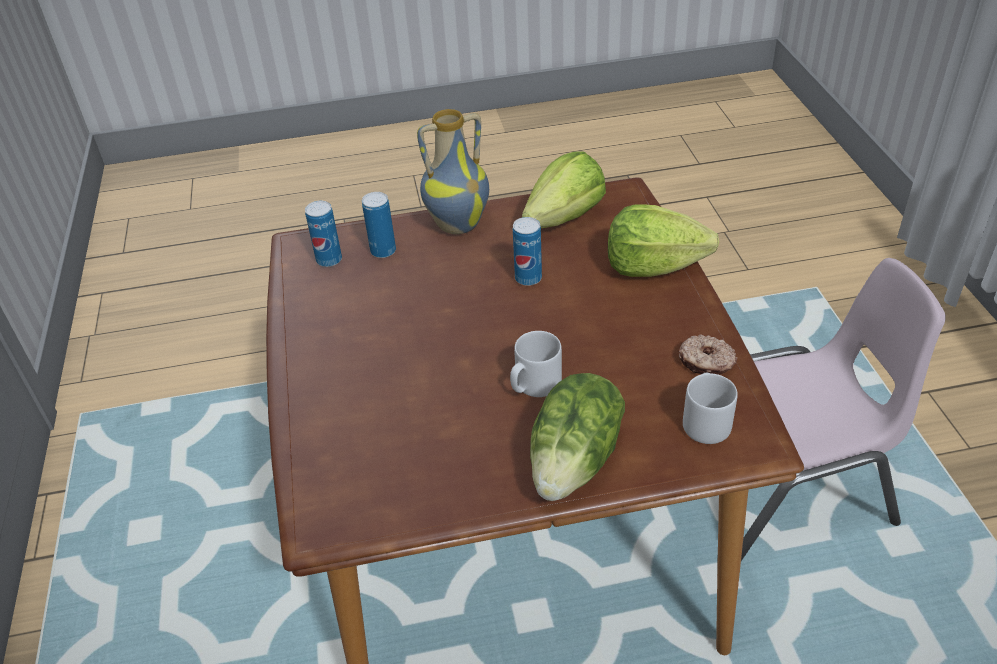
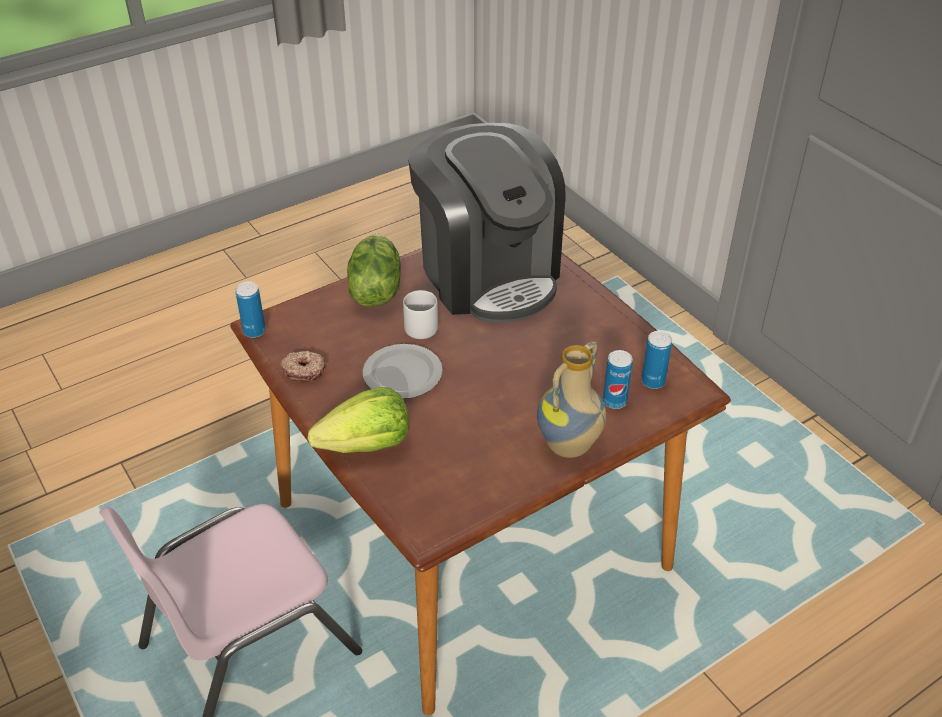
camera: 155 degrees right, 0 degrees up
(402, 444) = (488, 274): none -> coffee machine
(528, 278) = (471, 406): can -> can (254, 331)
(565, 218) = (471, 480): lettuce -> none
(589, 329) = (401, 374): none -> plate
(706, 421) = (297, 330): grey mug -> none

